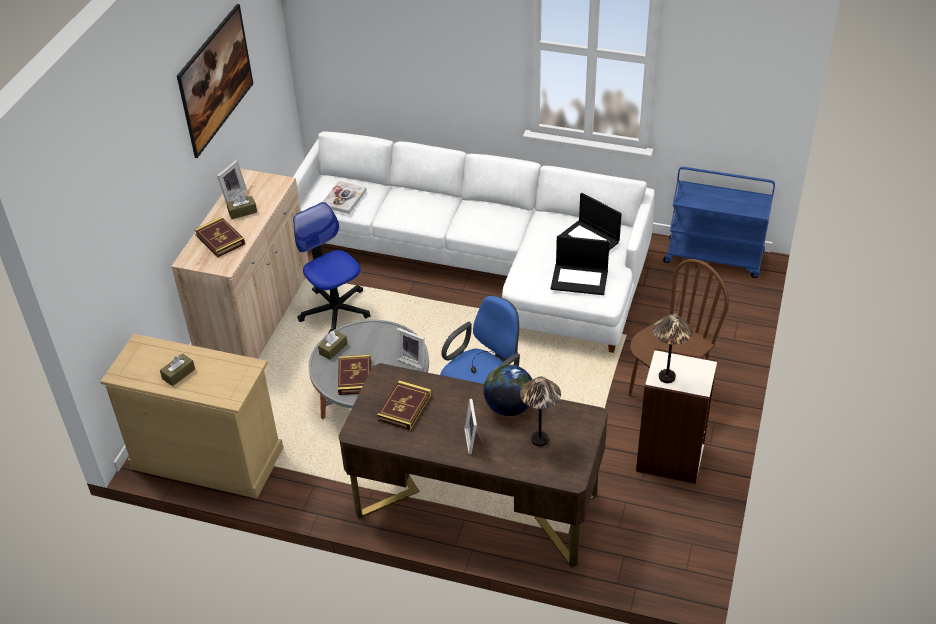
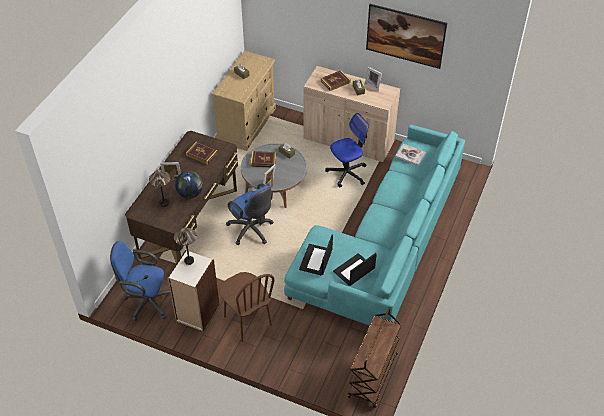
camera: 95 degrees right, 5 degrees up
(485, 261) = (383, 245): white sofa -> turquoise sofa
(669, 533) = (146, 302): none -> blue office chair
(714, 258) = (373, 376): blue cart -> brown cart

